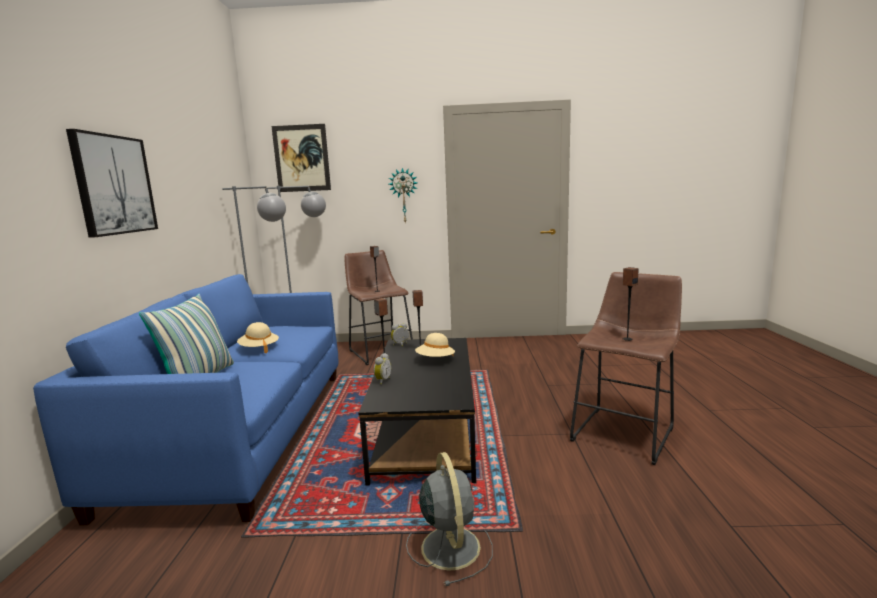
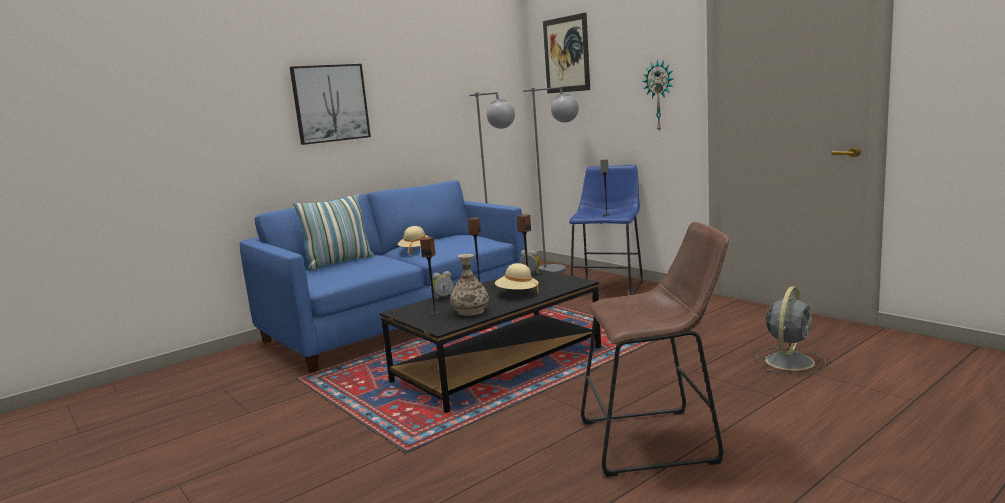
camera: 50 degrees right, 0 degrees up
(380, 351) = (609, 288): brown stool -> blue stool
(442, 383) = (470, 311): none -> vase
(450, 545) = (357, 436): grey fan -> grey fan (790, 360)
(627, 339) = (653, 313): speaker -> speaker (435, 313)

